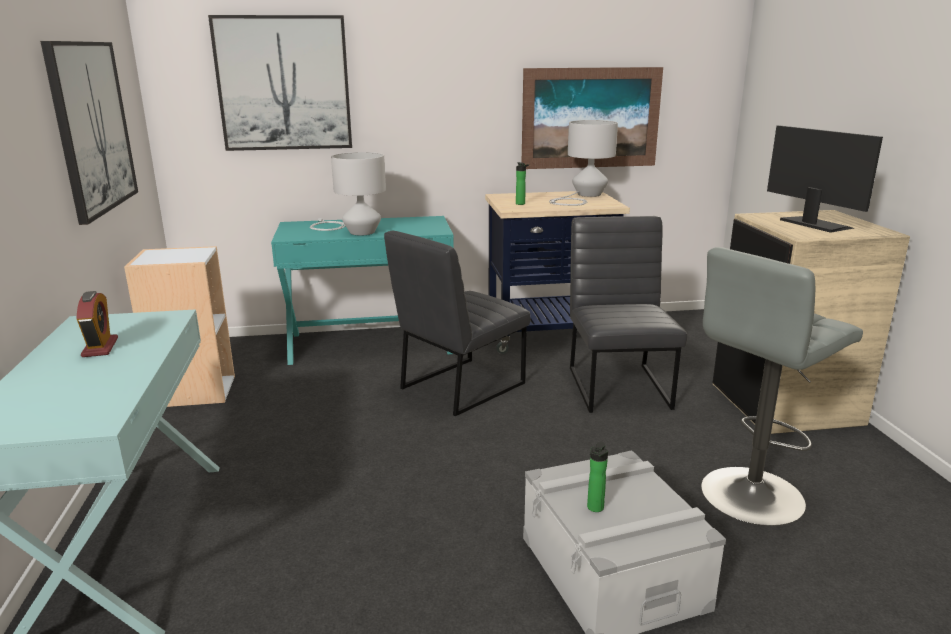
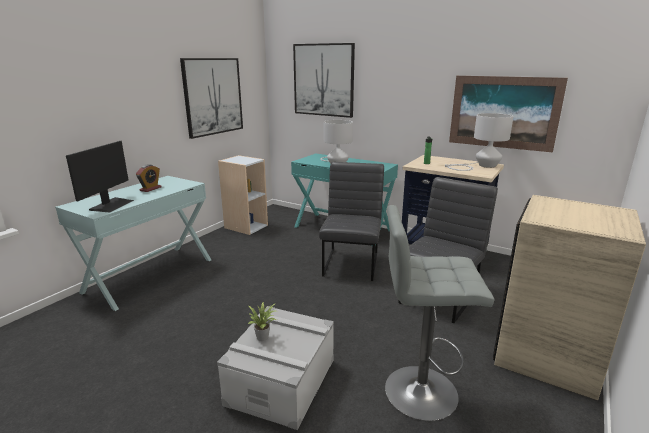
camera: 40 degrees right, 0 degrees up
(459, 386) = (351, 263): grey chair -> grey chair turned 105 degrees clockwise
(594, 509) = (264, 337): bottle -> potted plant
(814, 224) = (577, 214): monitor -> monitor (111, 205)

